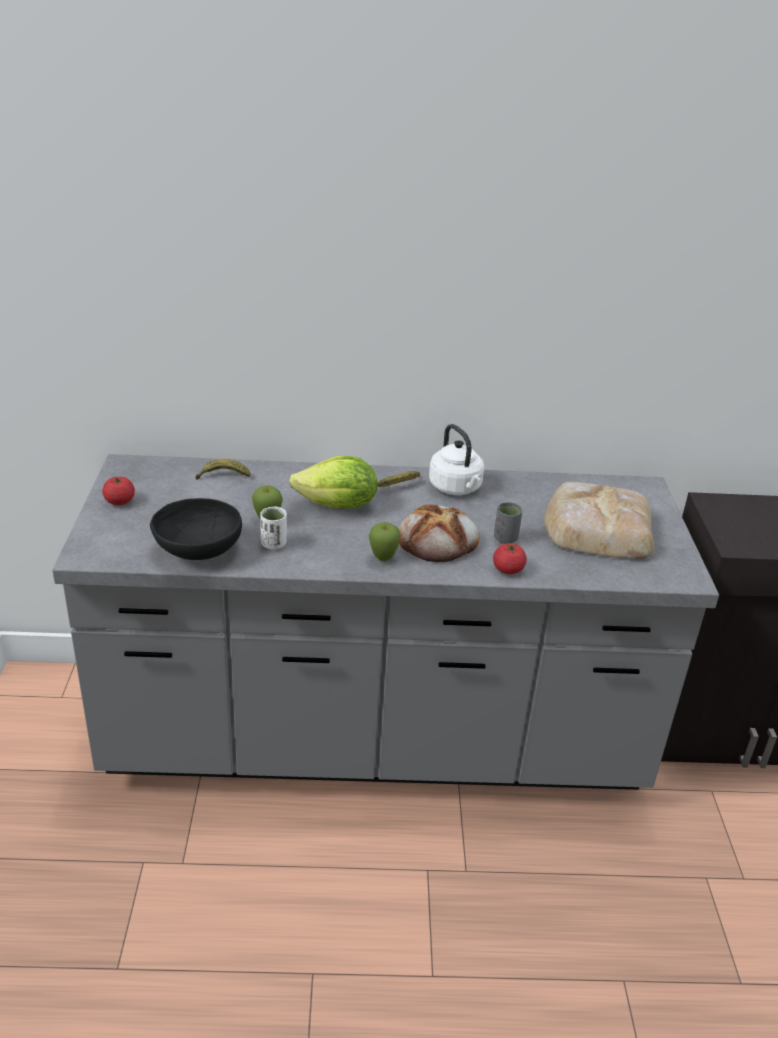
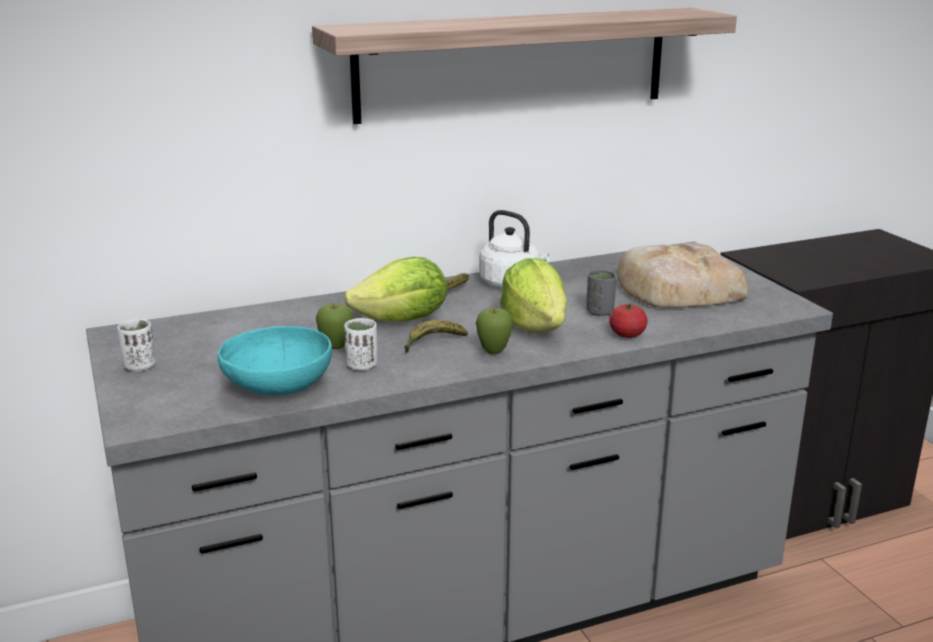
camera: 20 degrees left, 10 degrees down
(119, 501) = (140, 366): tomato -> white cup
(197, 551) = (278, 390): black bowl -> turquoise bowl
(223, 476) = (248, 321): banana -> banana (433, 343)
(438, 540) = (535, 326): bread -> lettuce
(494, 295) = (514, 63): none -> shelf

